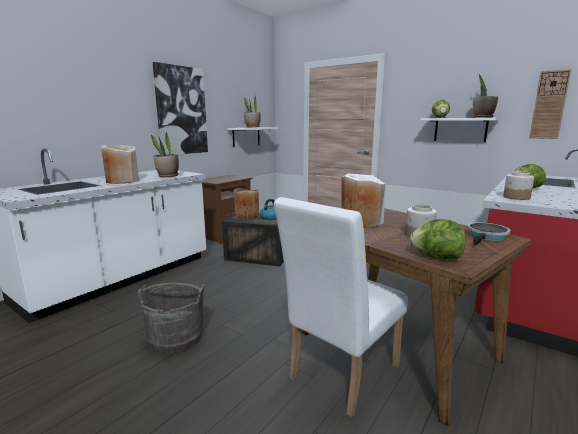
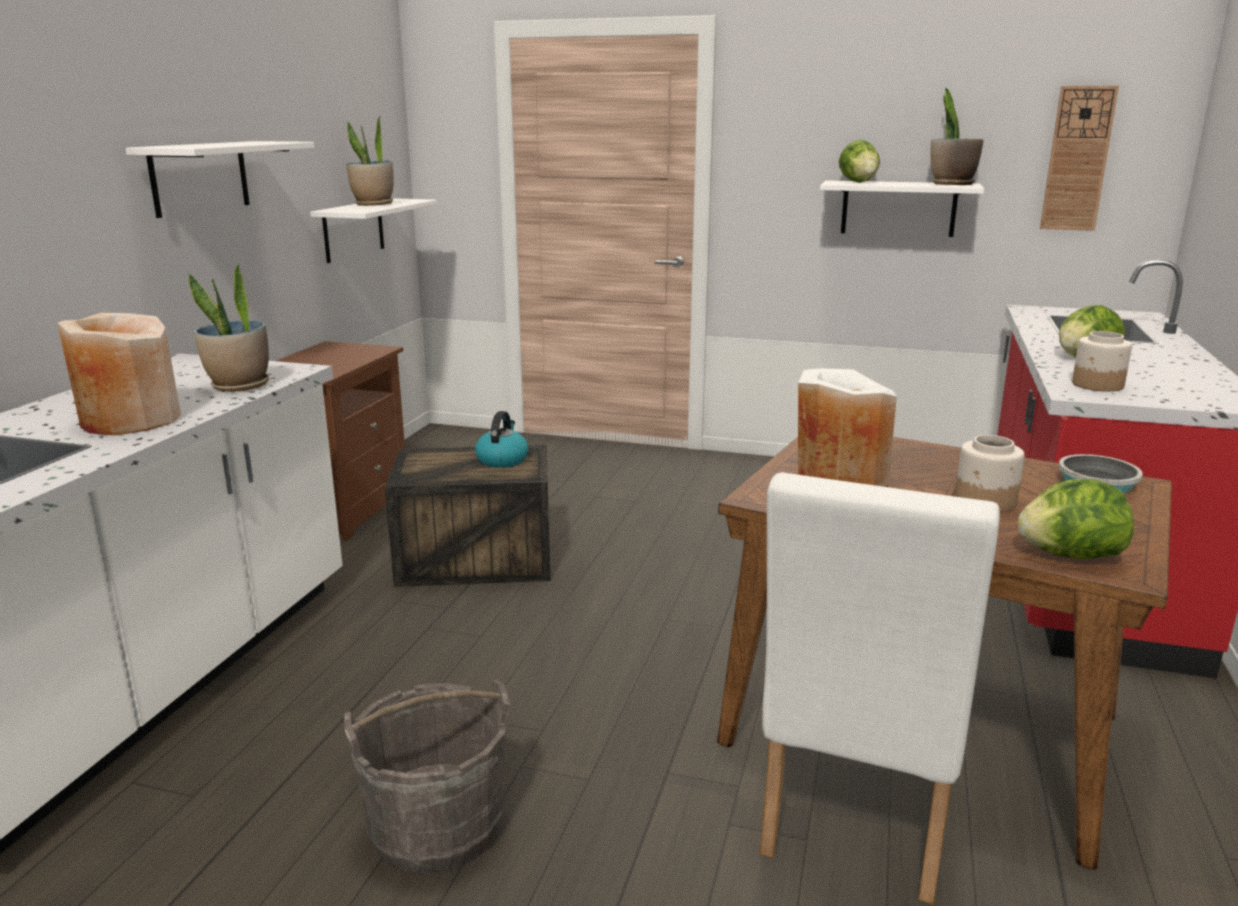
camera: 20 degrees left, 5 degrees up
(181, 111) = (200, 177): picture -> white shelf
(247, 215) = (436, 460): brown vase -> none

